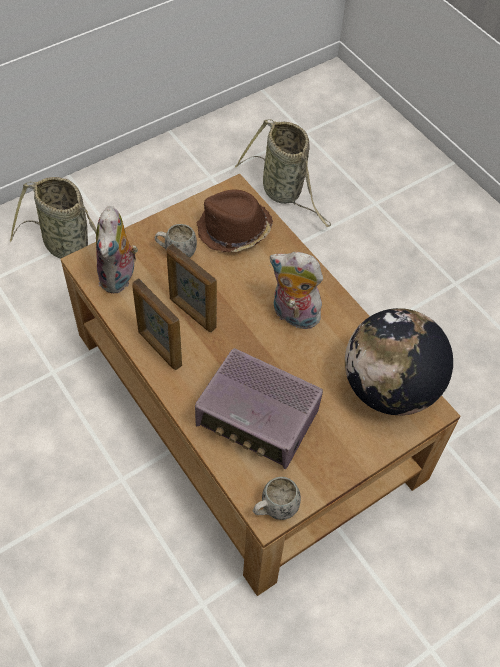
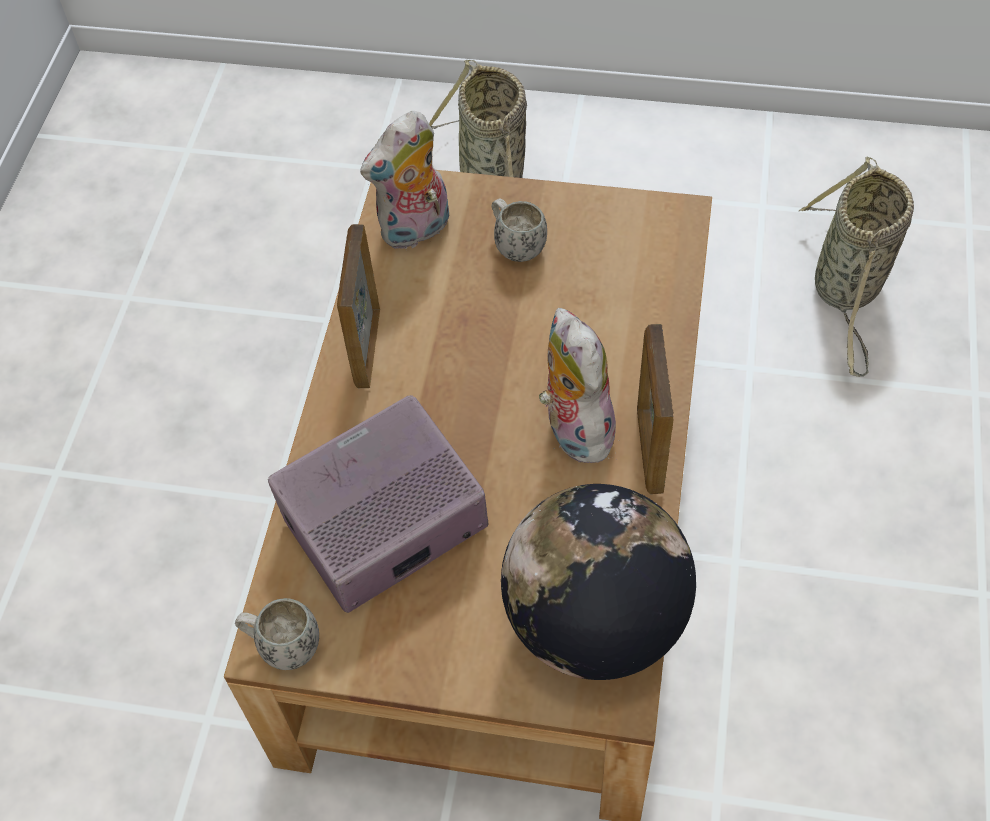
camera: 50 degrees right, 0 degrees up
(192, 313) = (451, 334): picture frame -> picture frame (649, 449)
(233, 231) = (619, 266): brown hat -> none
(258, 420) = (383, 524): radio -> radio turned 75 degrees clockwise

